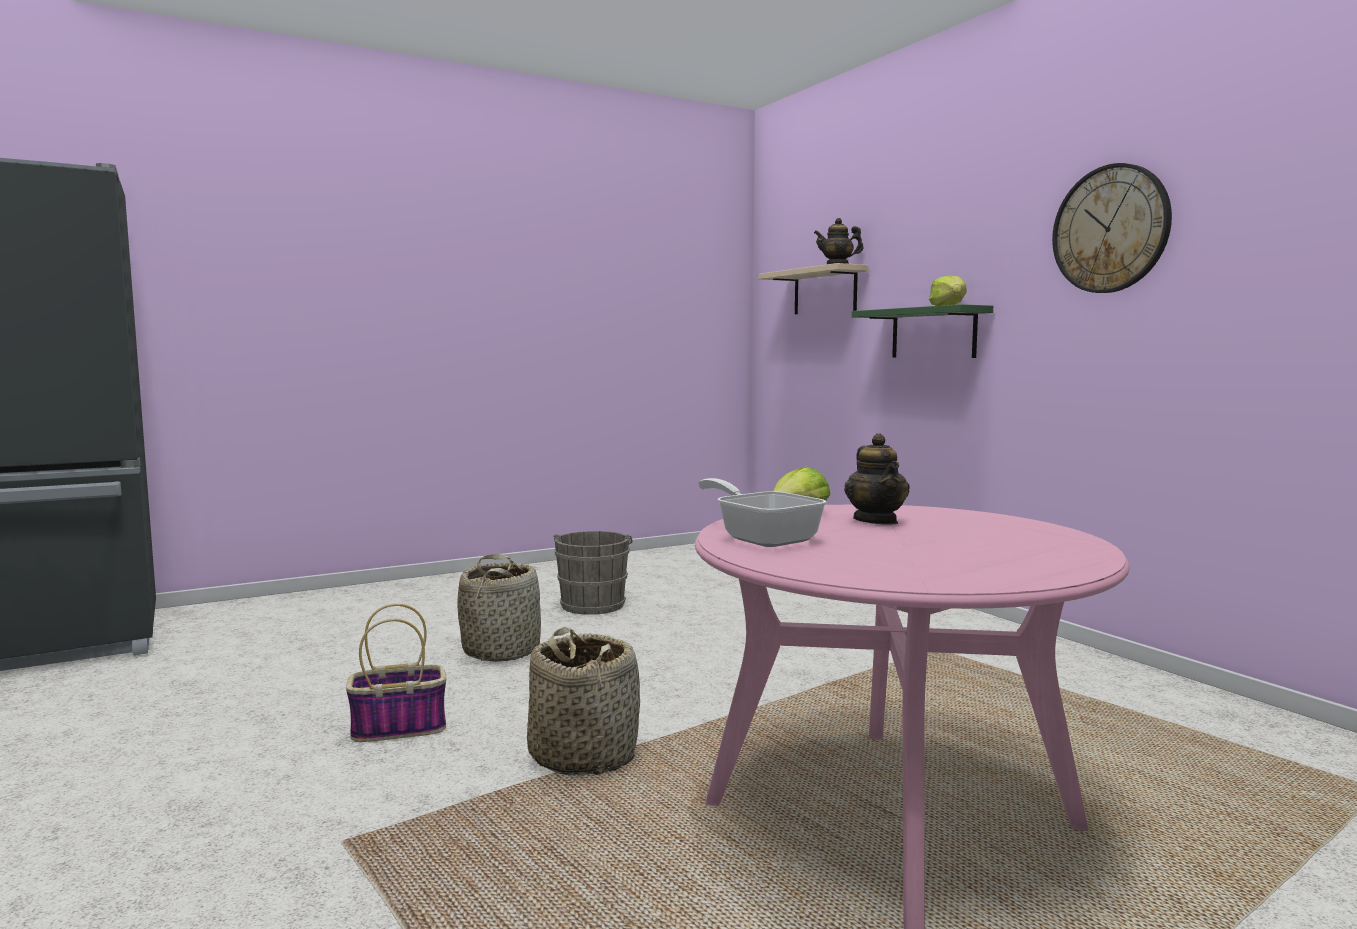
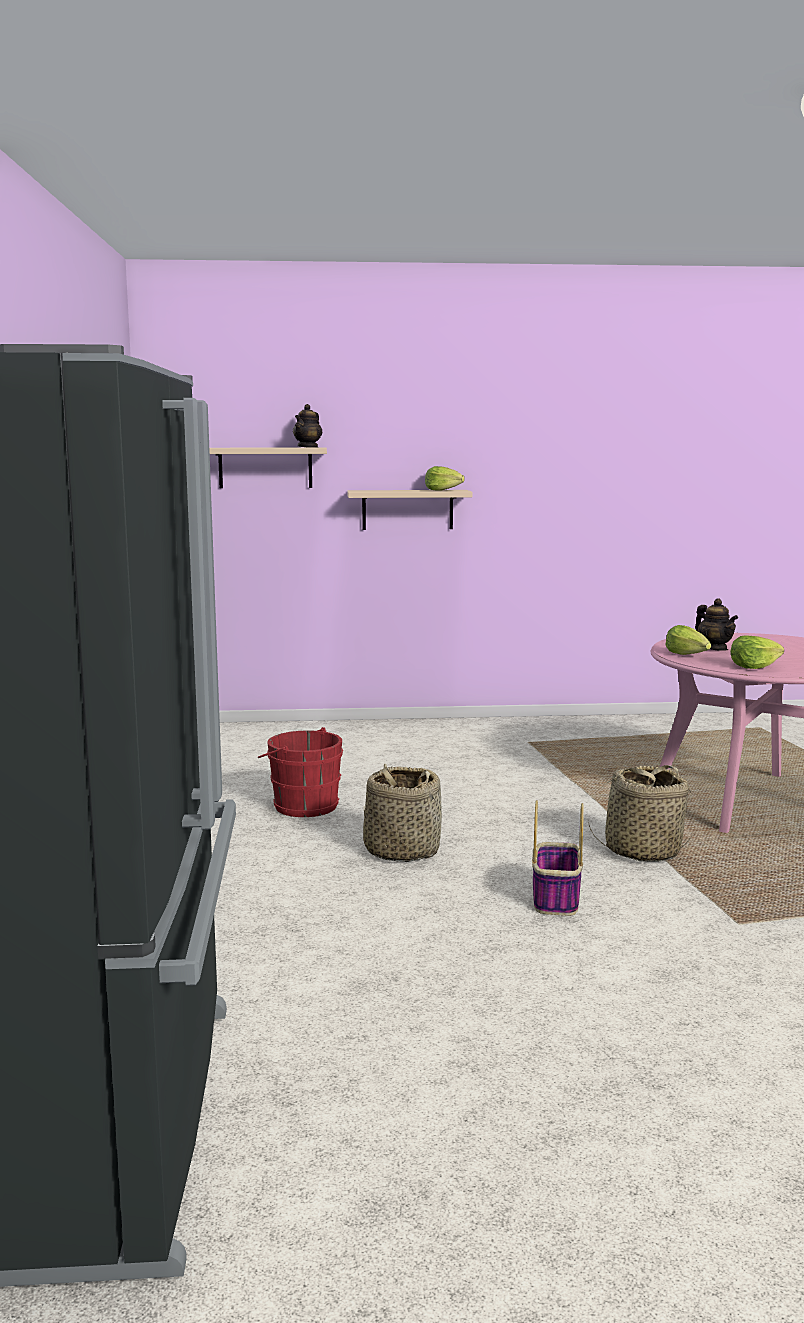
camera: 65 degrees left, 5 degrees up
(593, 604) = (302, 805): grey bucket -> red bucket
(762, 538) = (753, 666): frying pan -> lettuce
(876, 521) = (714, 648): teapot -> teapot turned 45 degrees clockwise
(933, 333) = (407, 509): green shelf -> beige shelf
(1110, 229) = (560, 444): wall clock -> none

